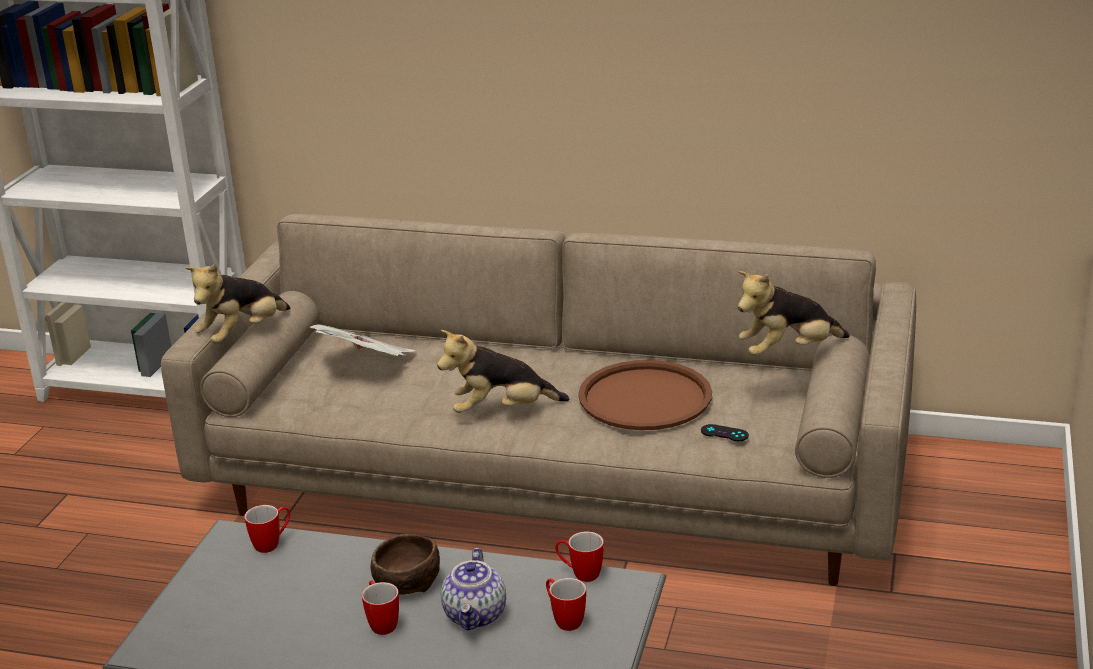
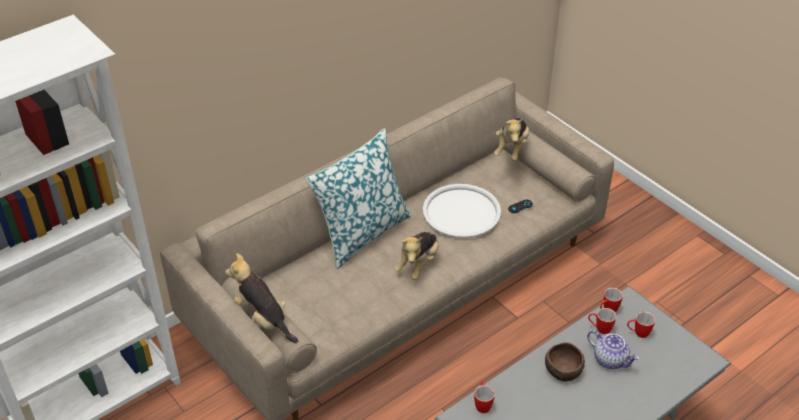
camera: 55 degrees left, 15 degrees up
(243, 334) = (264, 319): plush toy -> plush toy turned 150 degrees clockwise
(367, 364) = (310, 288): newspaper -> none
(381, 623) = (589, 394): mug -> mug (599, 329)
(507, 354) = (362, 233): none -> pillow
(645, 397) = (461, 212): brown tray -> white tray

